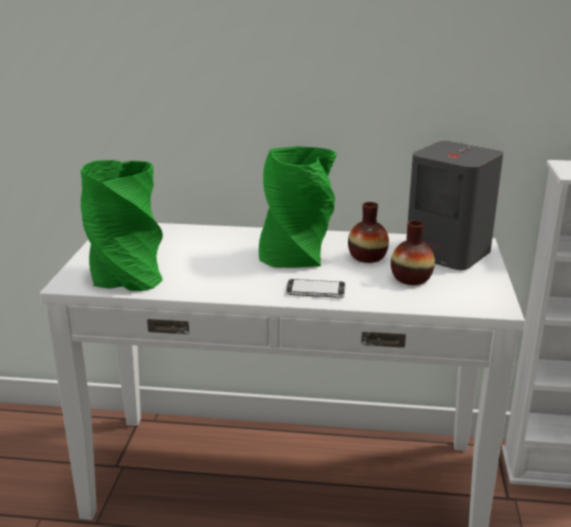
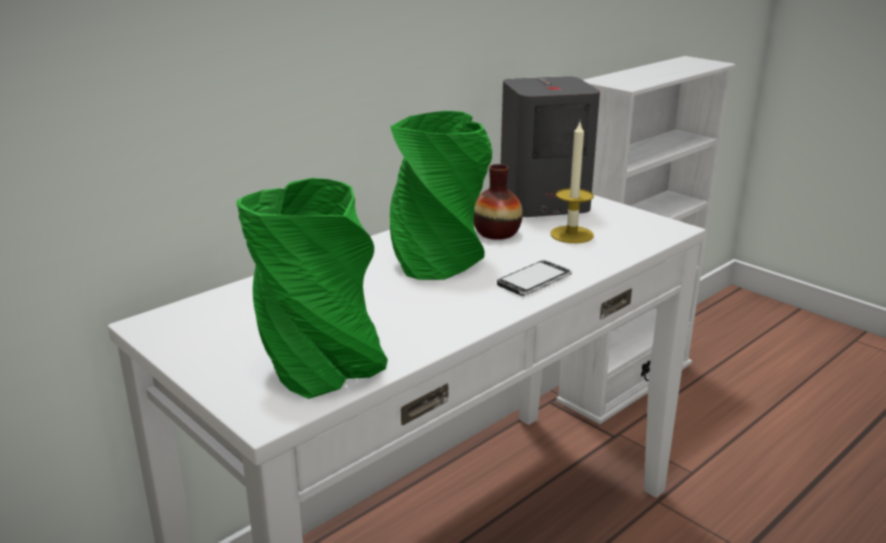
camera: 50 degrees left, 0 degrees up
(411, 278) = (571, 234): vase -> candle

